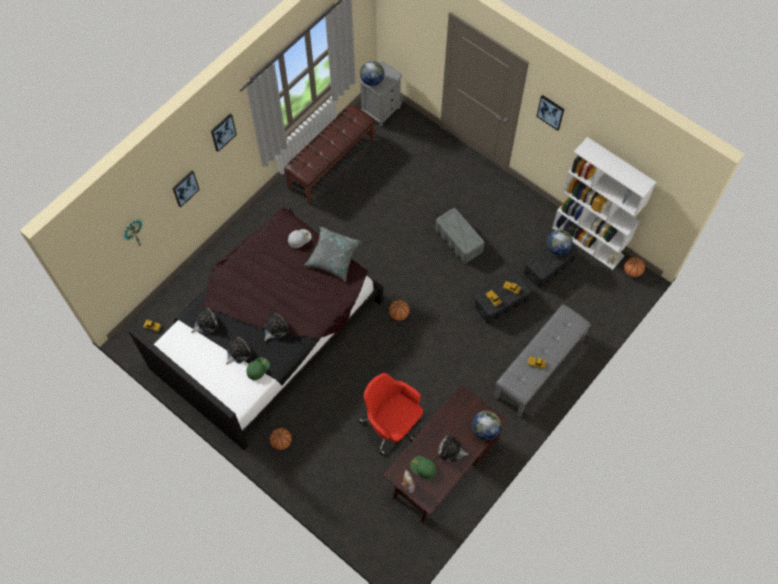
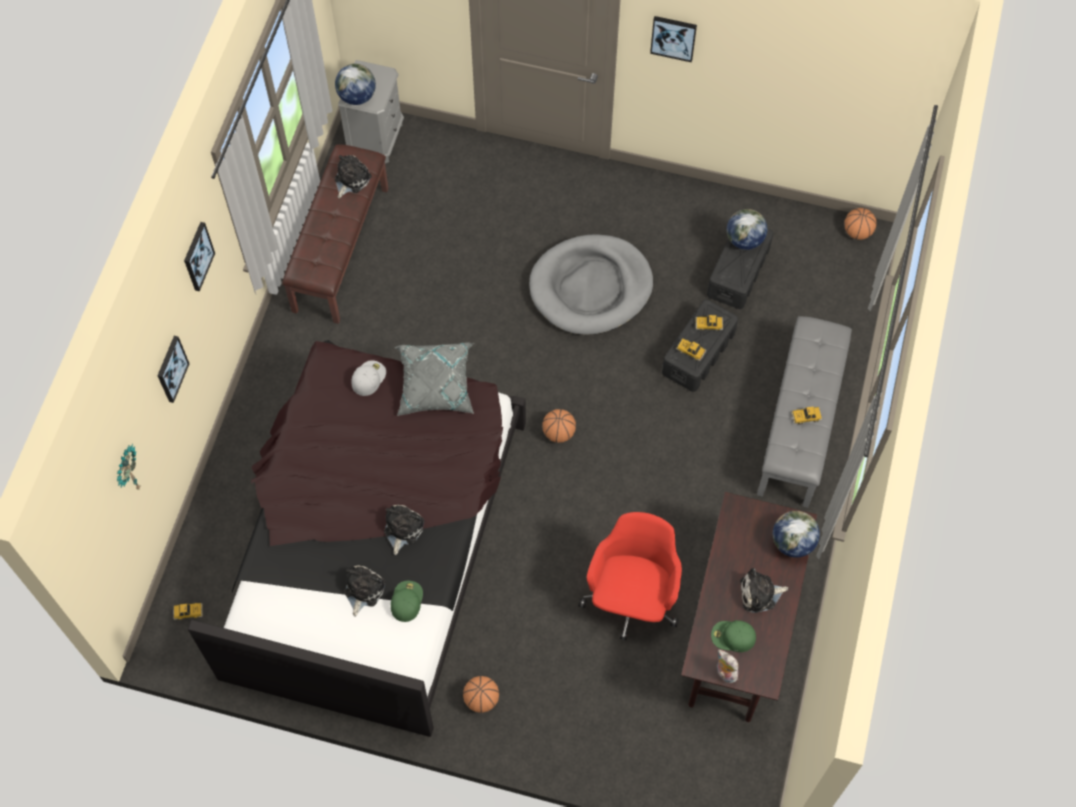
camera: 25 degrees left, 0 degrees up
(205, 323) = (289, 568): plush toy -> plush toy (351, 179)
(392, 424) = (632, 599): red office chair -> red office chair turned 90 degrees clockwise
(459, 240) = (591, 287): grey storage box -> grey dog bed
(588, 241) = (775, 214): white bookcase -> none

